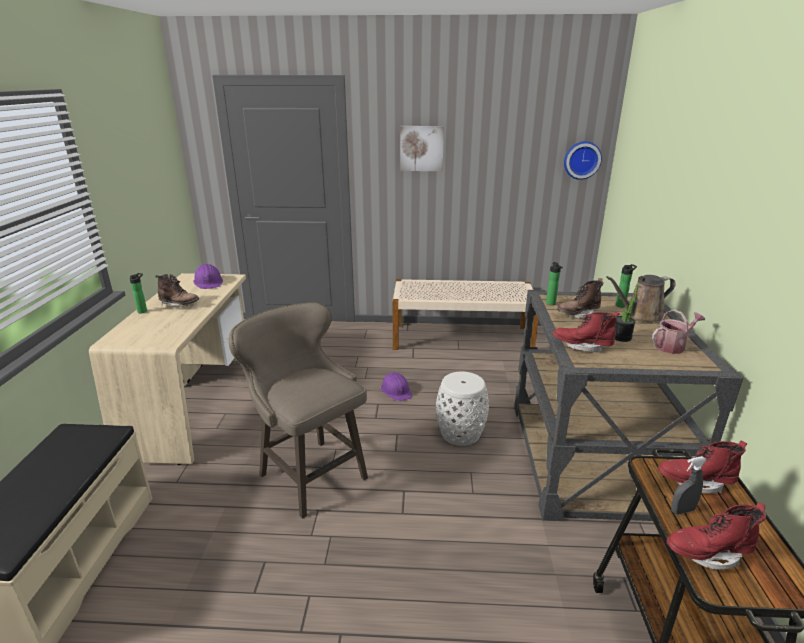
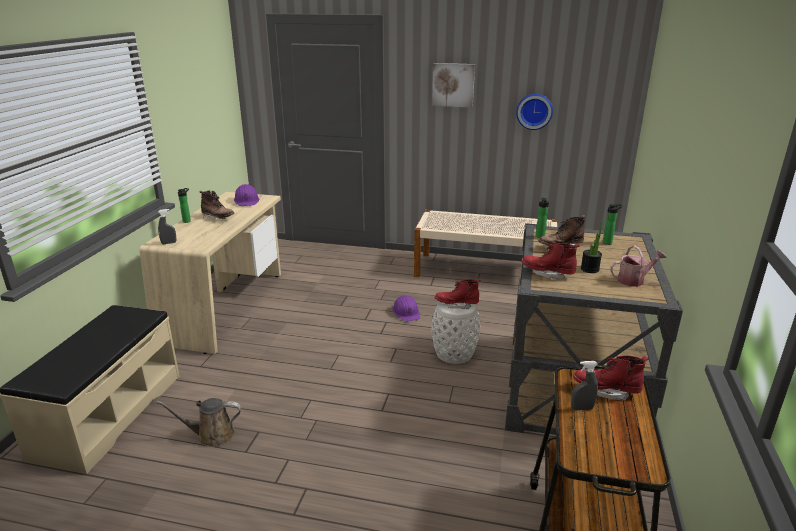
camera: 10 degrees right, 0 degrees up
(125, 340) = (169, 243): none -> grey spray bottle
(310, 474) = (311, 372): beige stool -> none
(581, 160) = (612, 100): wall clock -> wall clock (534, 111)
(640, 316) = (620, 253): brown watering can -> brown watering can (212, 435)
(707, 553) = (584, 438): red boot -> red boot (456, 305)

